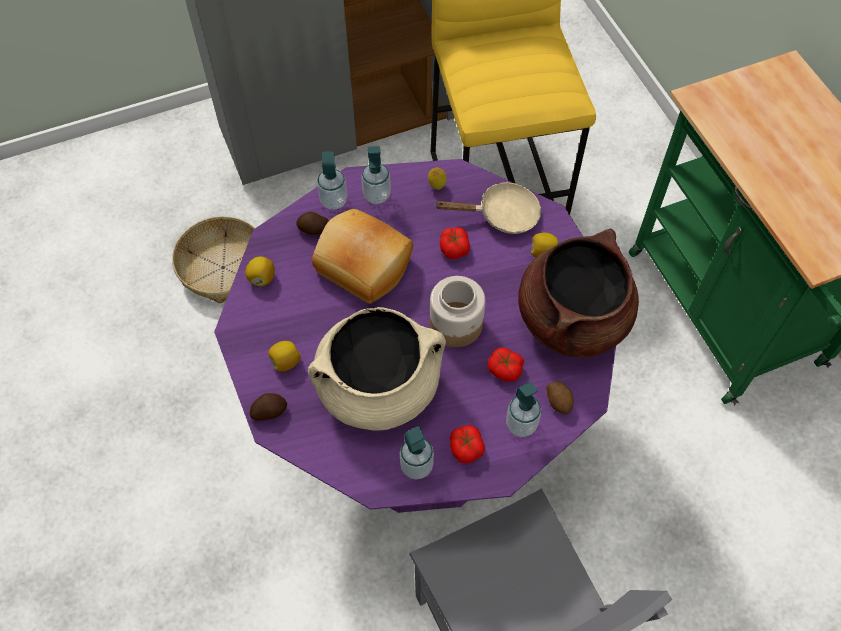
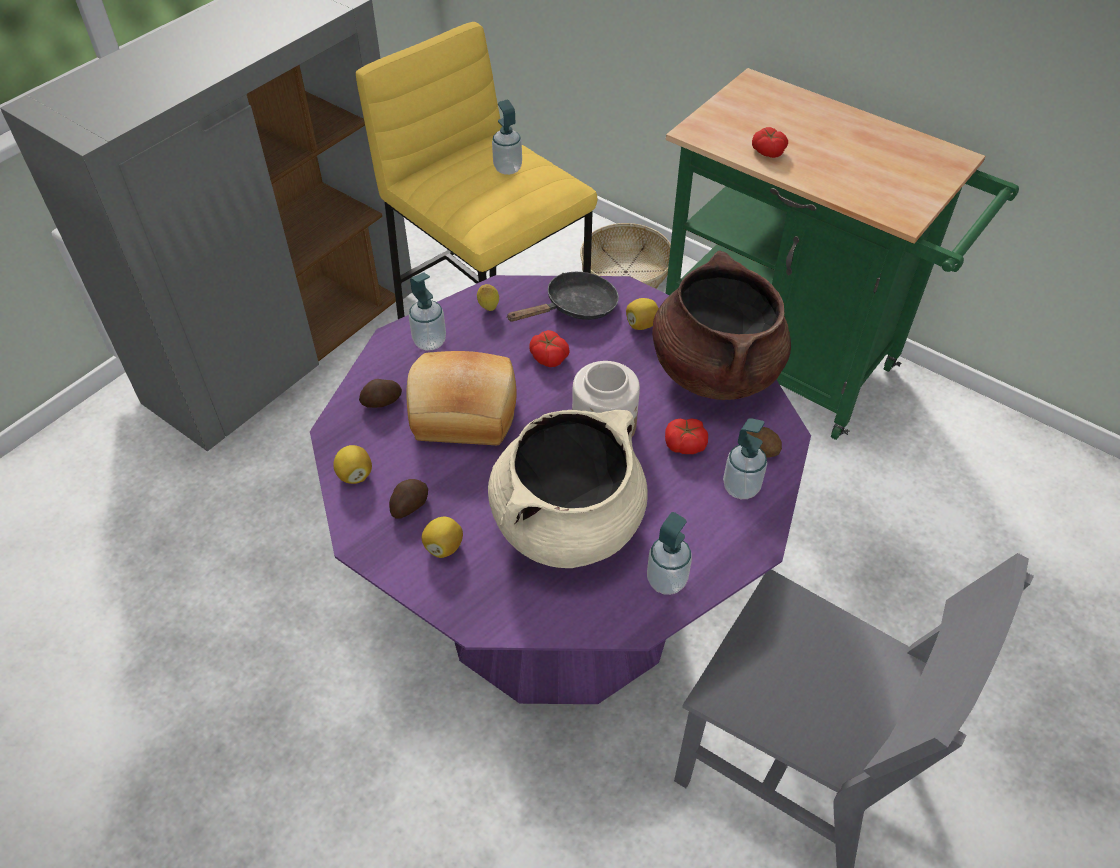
camera: 30 degrees left, 10 degrees down
(223, 267) = (233, 547): basket -> basket (625, 272)
(269, 411) = (460, 606): potato -> potato (409, 505)
(333, 201) = (385, 366): soap dispenser -> soap dispenser (508, 168)
(466, 448) = (703, 537): tomato -> tomato (768, 151)
(502, 215) = (575, 308): beige frying pan -> black frying pan

